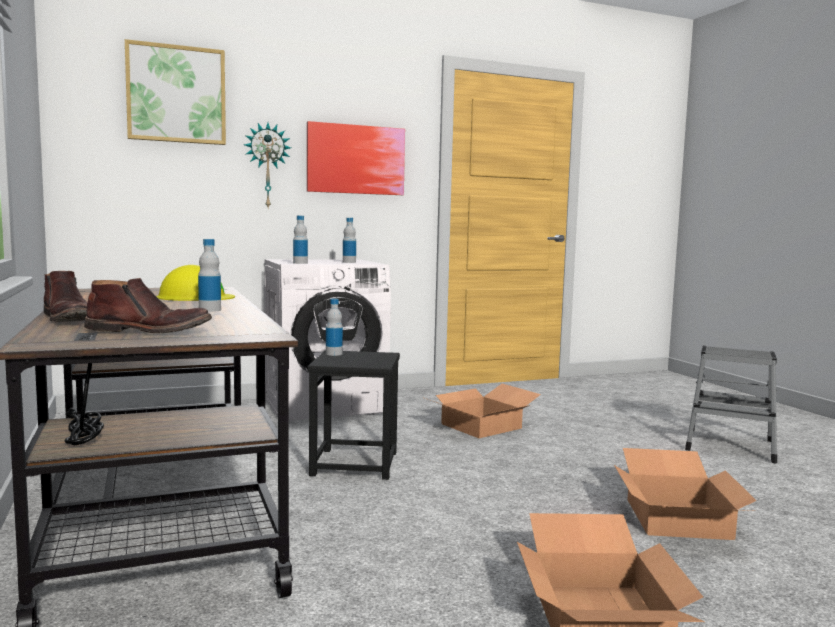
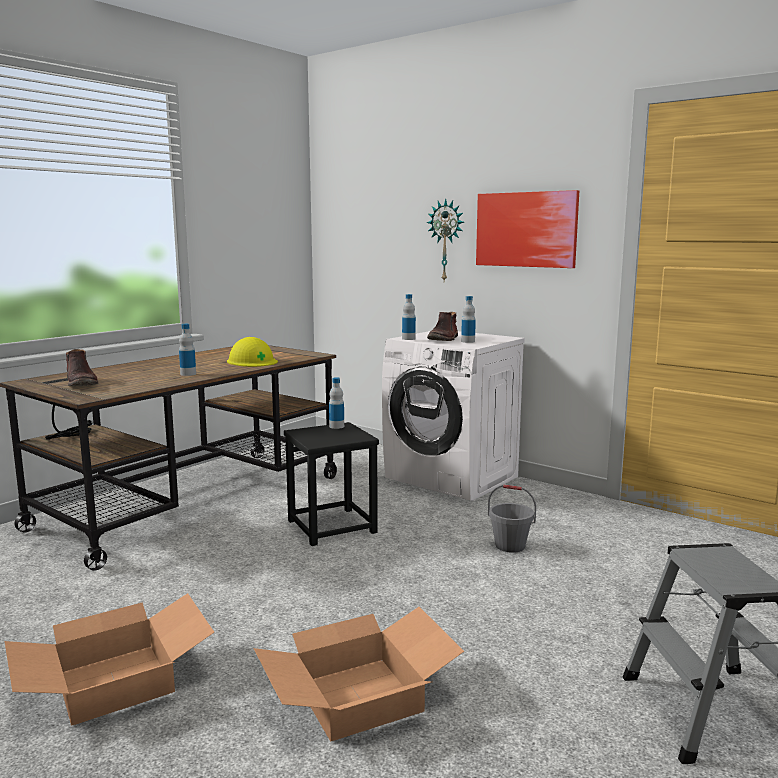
camera: 60 degrees right, 5 degrees up
(69, 319) = (114, 368): brown boot -> brown boot (444, 339)
(176, 94) = (383, 183): picture -> none
(481, 425) = (510, 546): cardboard box -> grey bucket

